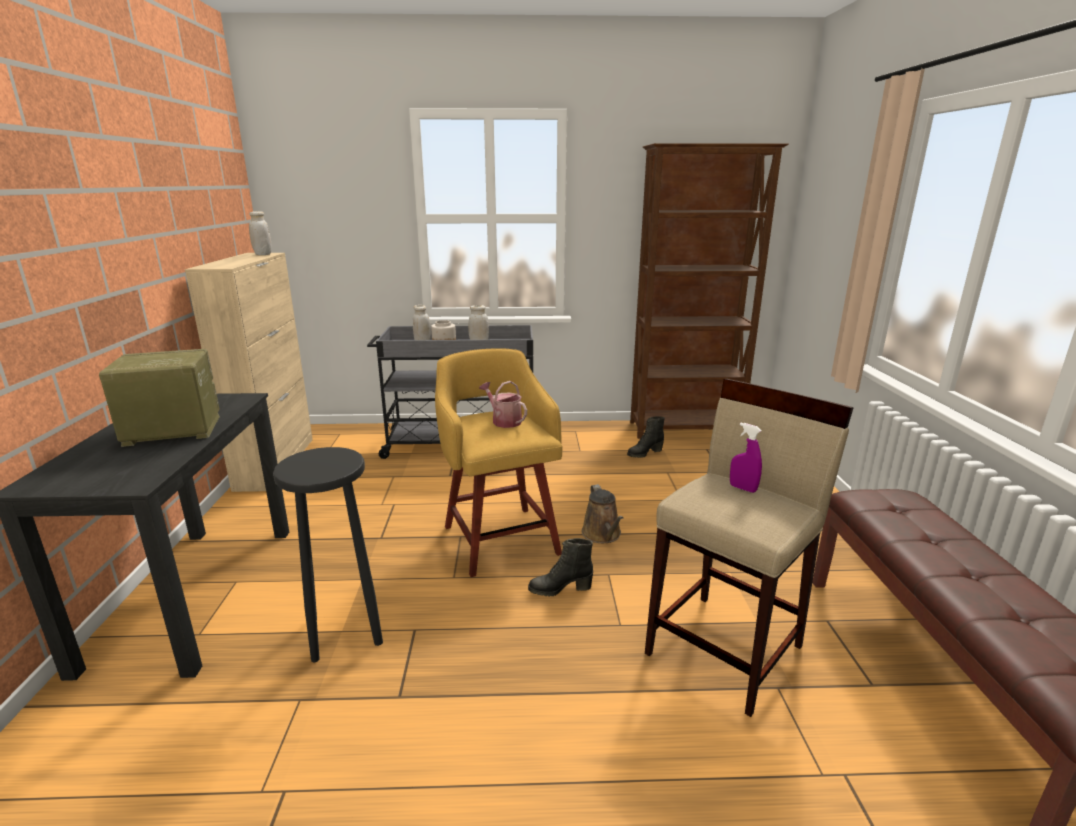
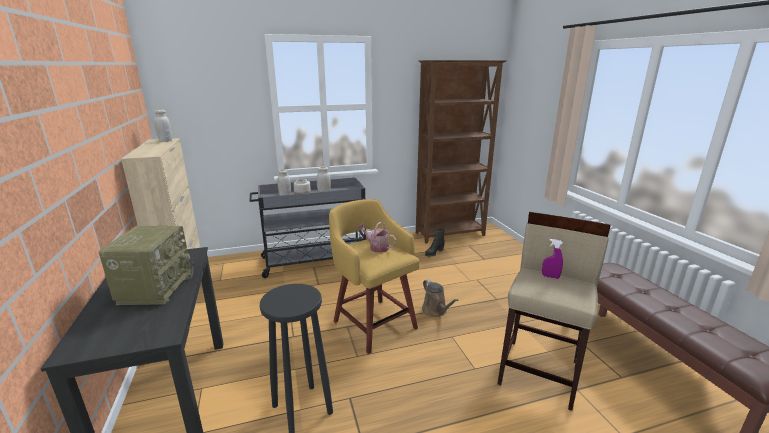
camera: 15 degrees left, 0 degrees up
(171, 431) = (155, 287): radio -> radio turned 120 degrees clockwise
(560, 589) = (428, 351): black boot -> none

